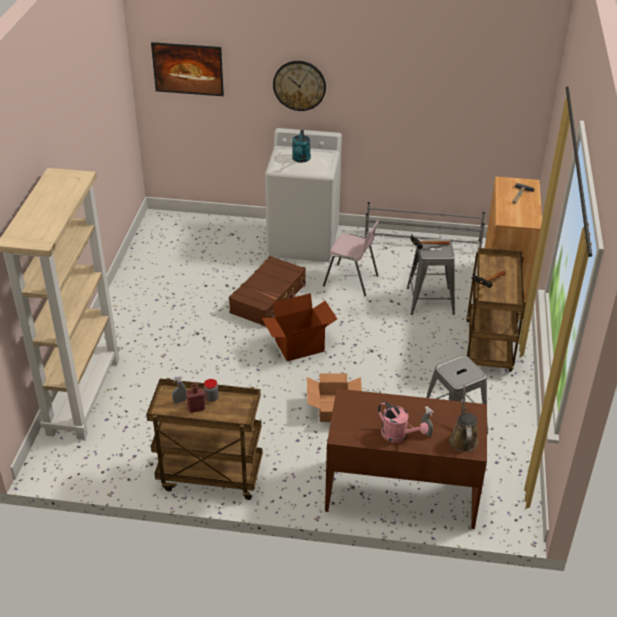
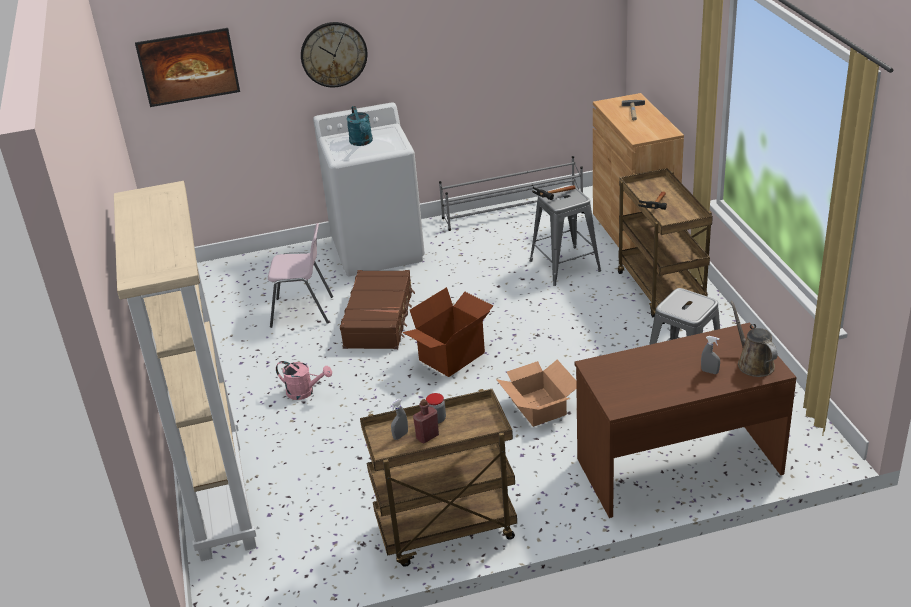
camera: 20 degrees left, 5 degrees down
(351, 281) = (462, 272): pink chair -> pink chair (303, 311)
(398, 436) = (683, 385): pink watering can -> pink watering can (305, 392)

